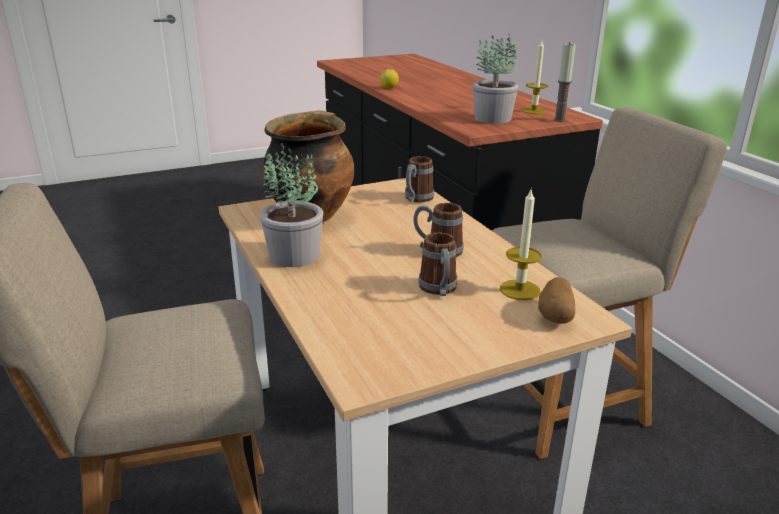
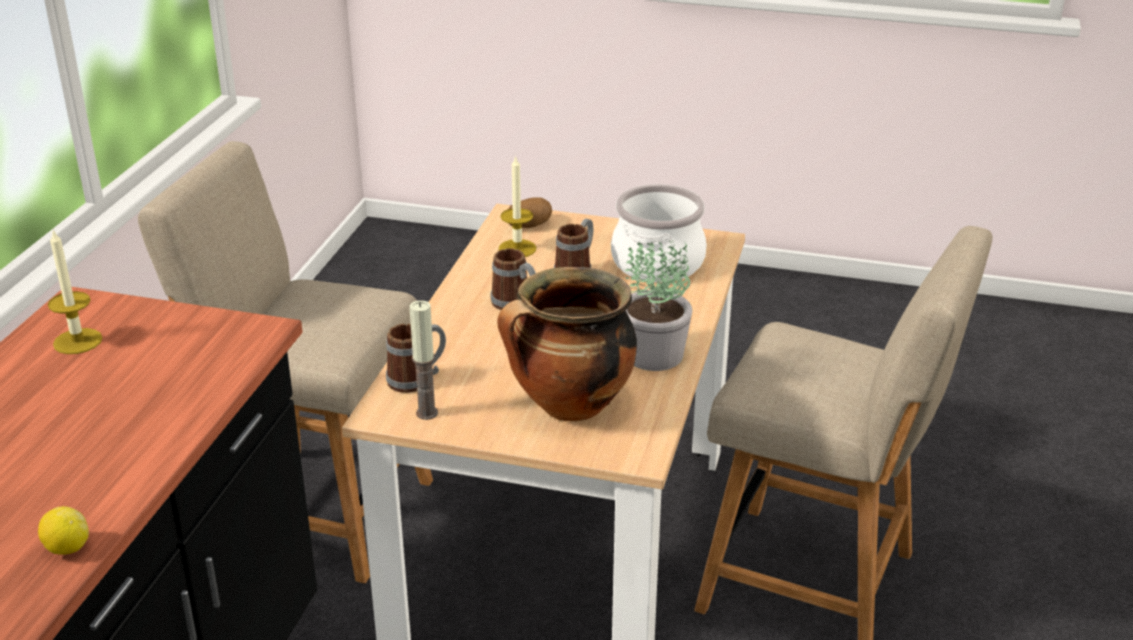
camera: 140 degrees left, 5 degrees up
(387, 326) = (656, 263): none -> cooking pot
(492, 118) = (176, 347): potted plant -> none
(559, 120) = (115, 305): candle -> candle (427, 413)

